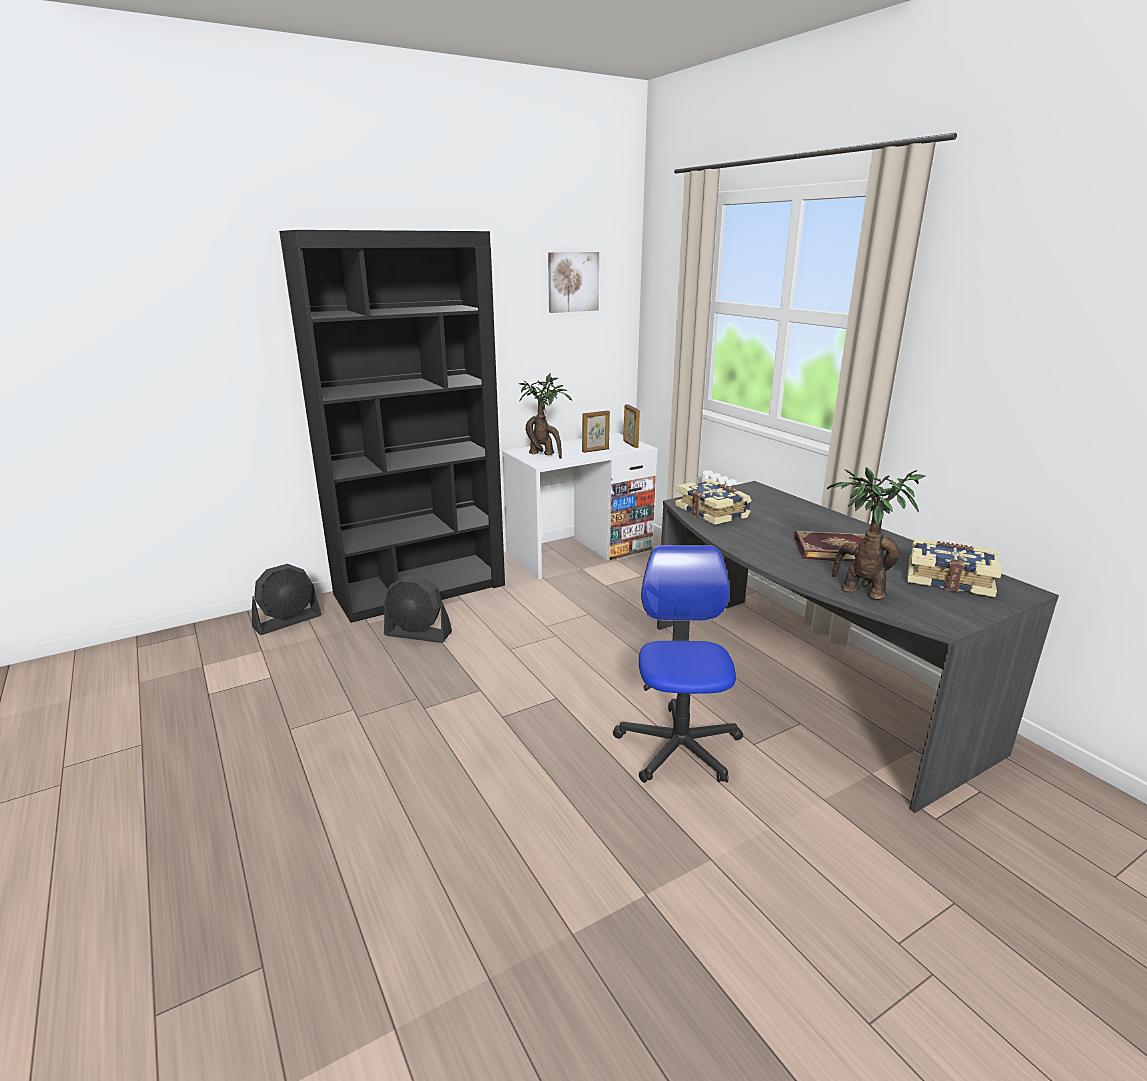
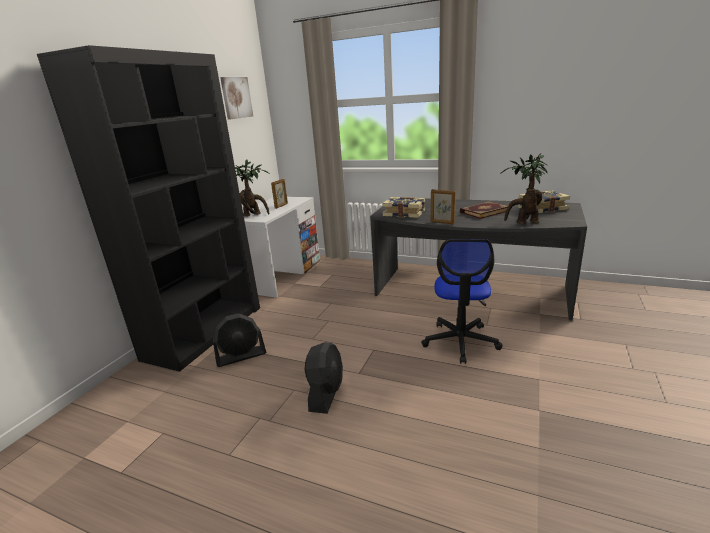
camera: 35 degrees left, 0 degrees up
(288, 621) = (123, 393): black fan -> black fan (326, 393)
(630, 444) = (295, 199): picture frame -> picture frame (442, 223)
(679, 747) = (460, 341): office chair -> office chair turned 135 degrees counterclockwise

